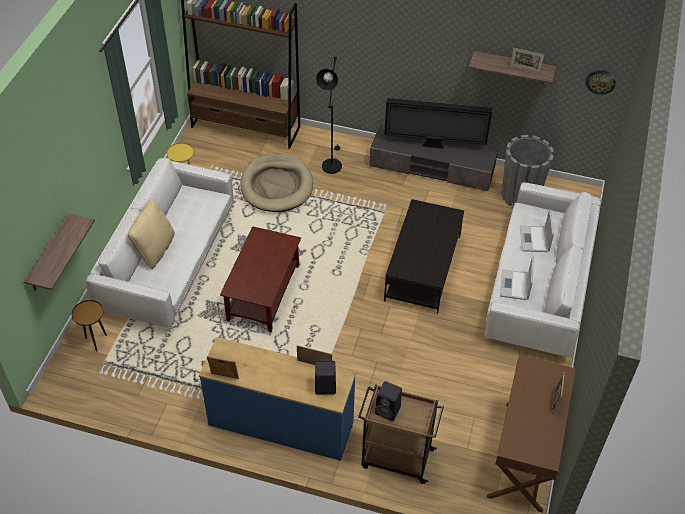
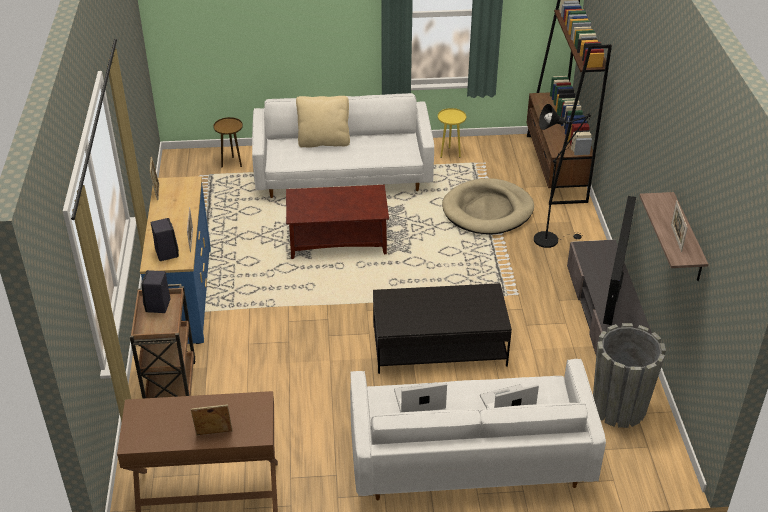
camera: 70 degrees right, 10 degrees down
(49, 254) = (236, 57): shelf -> none
(434, 145) = (615, 290): television -> television turned 150 degrees counterclockwise
(600, 81) = (727, 318): wall clock -> none

